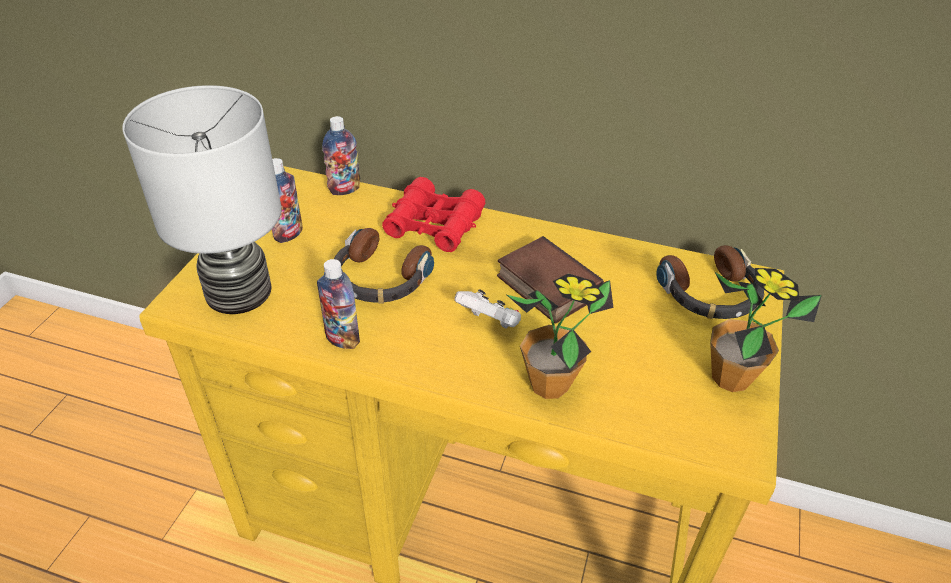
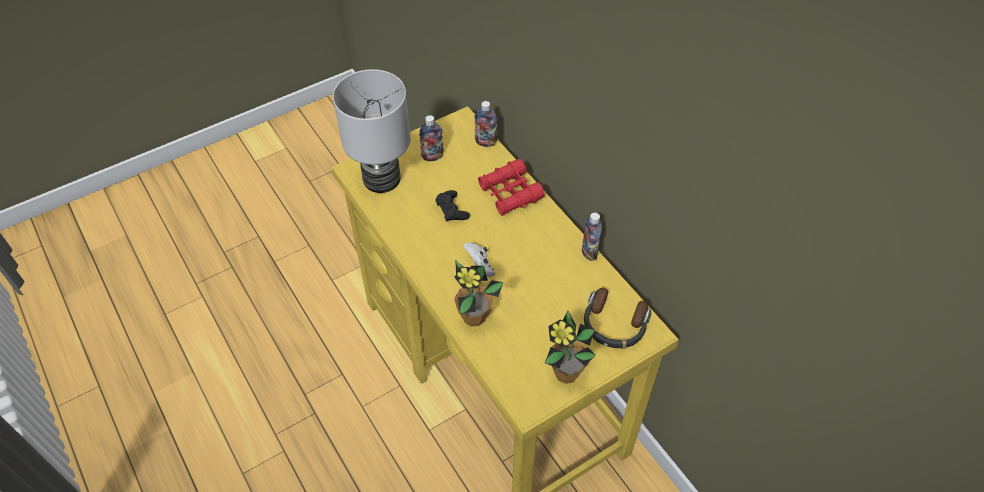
camera: 40 degrees right, 10 degrees up
(342, 339) = (405, 233): bottle -> bottle (589, 252)
(379, 278) = (452, 210): headphones -> black game controller
(545, 286) = (529, 265): book -> none

